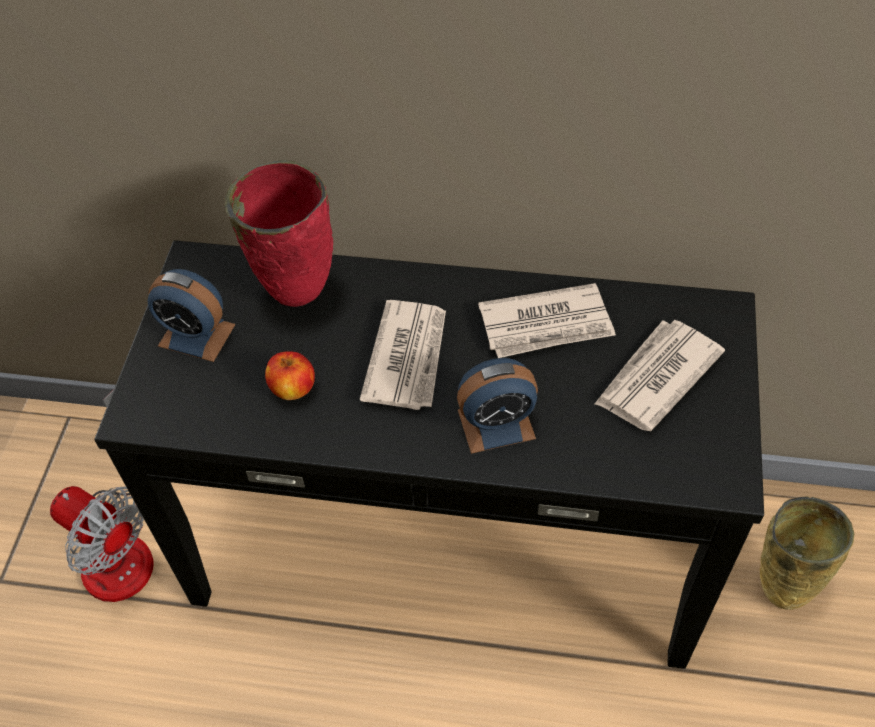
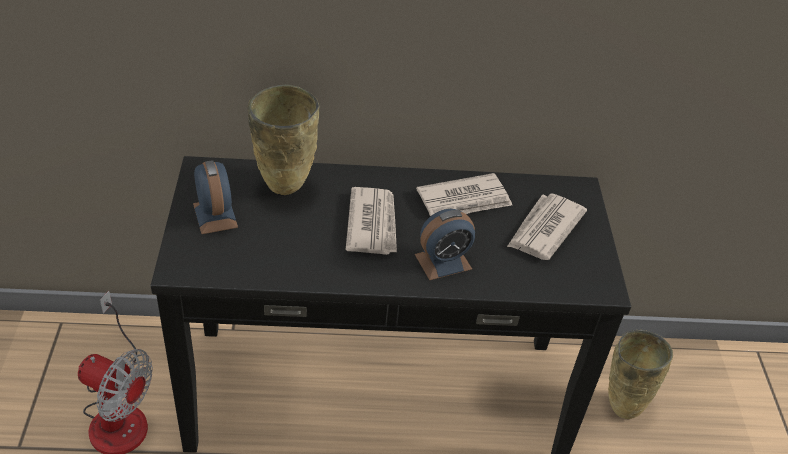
camera: 15 degrees left, 10 degrees down
(196, 335) = (215, 215): alarm clock -> alarm clock turned 120 degrees counterclockwise
(293, 389) = (294, 246): apple -> none
(296, 296) = (284, 188): red vase -> beige vase

